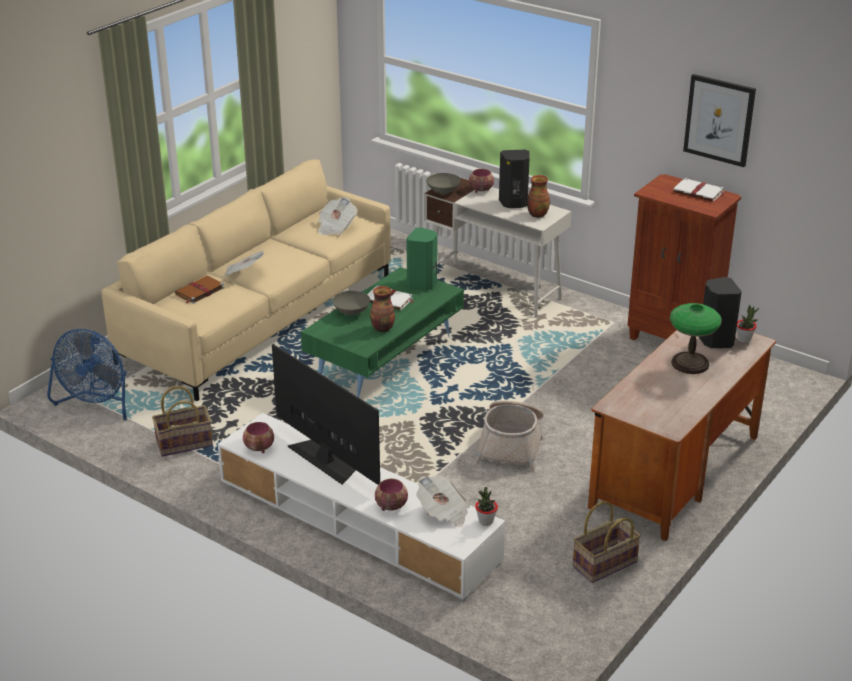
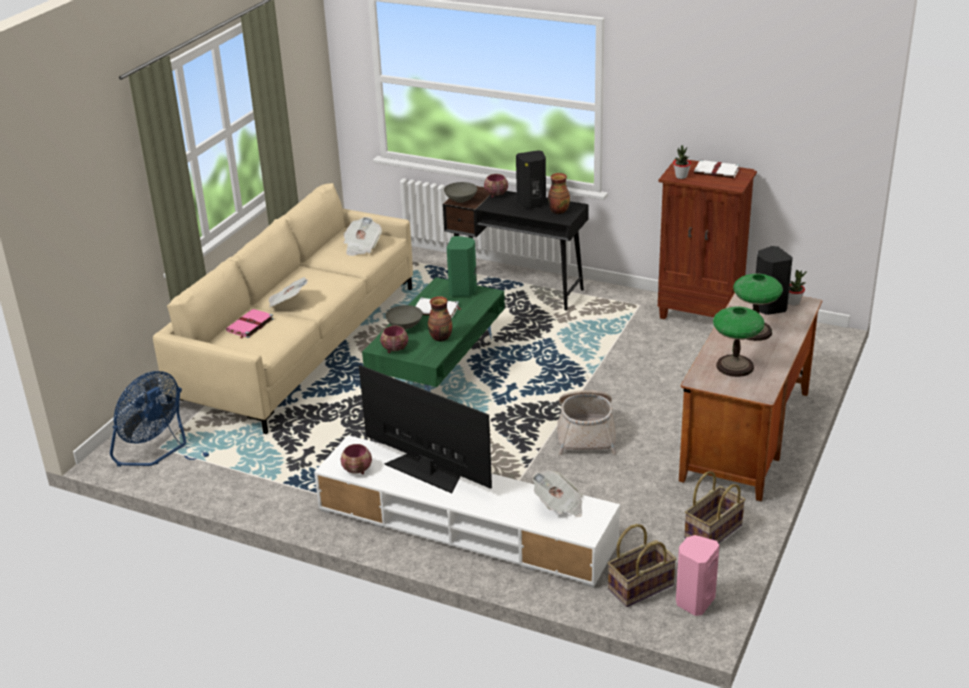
camera: 10 degrees left, 0 degrees up
(96, 402) = (163, 450): blue fan -> blue fan turned 120 degrees clockwise
(184, 443) = (268, 477): basket -> basket (640, 586)
(199, 291) = (249, 325): brown book -> pink book
(390, 506) = (506, 506): bowl -> bowl (394, 349)
(486, 521) = (602, 507): potted plant -> potted plant (681, 176)
(494, 289) = (517, 289): white desk -> black desk
(559, 631) = (694, 601): none -> pink speaker
(655, 397) = (735, 366): none -> table lamp
(719, 120) = (729, 101): picture -> none

